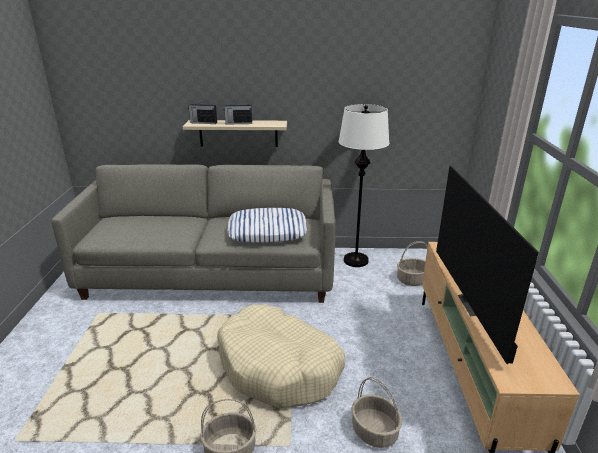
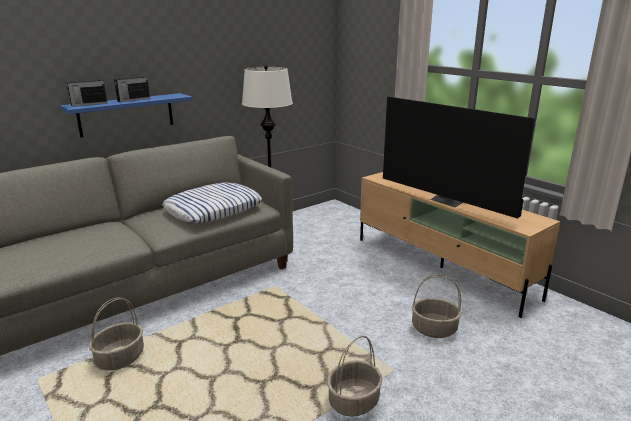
camera: 40 degrees left, 5 degrees down
(238, 133) = (126, 114): beige shelf -> blue shelf
(279, 367) = (312, 326): beige dog bed -> none
(412, 280) = (333, 227): basket -> basket (120, 358)

